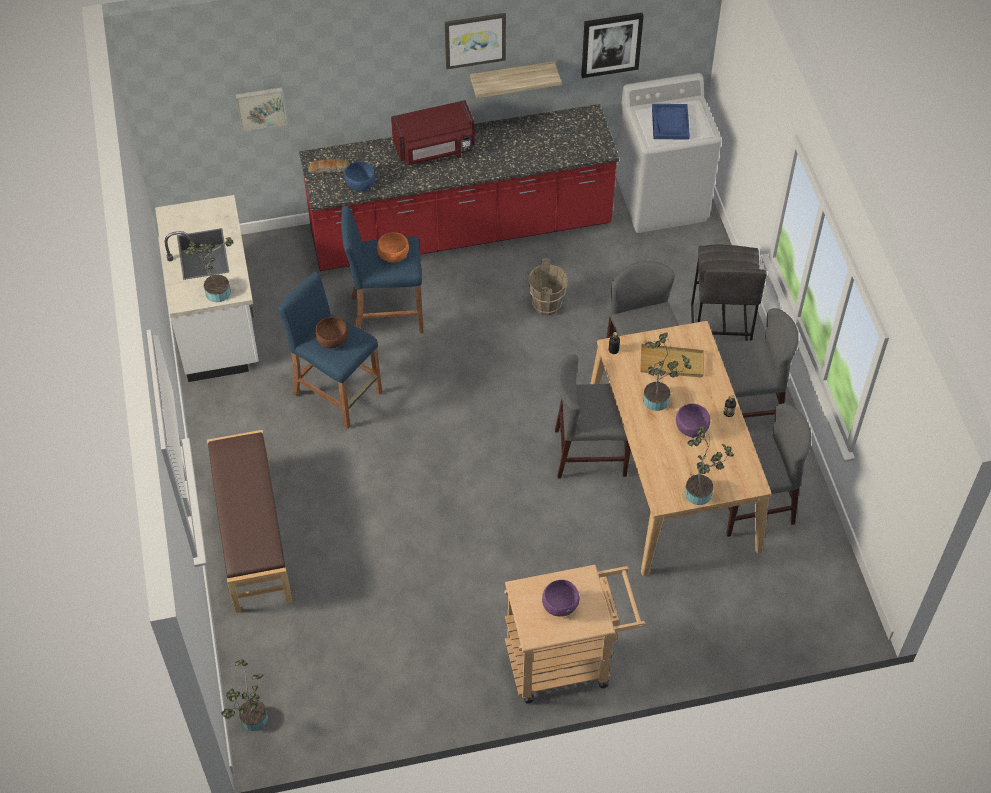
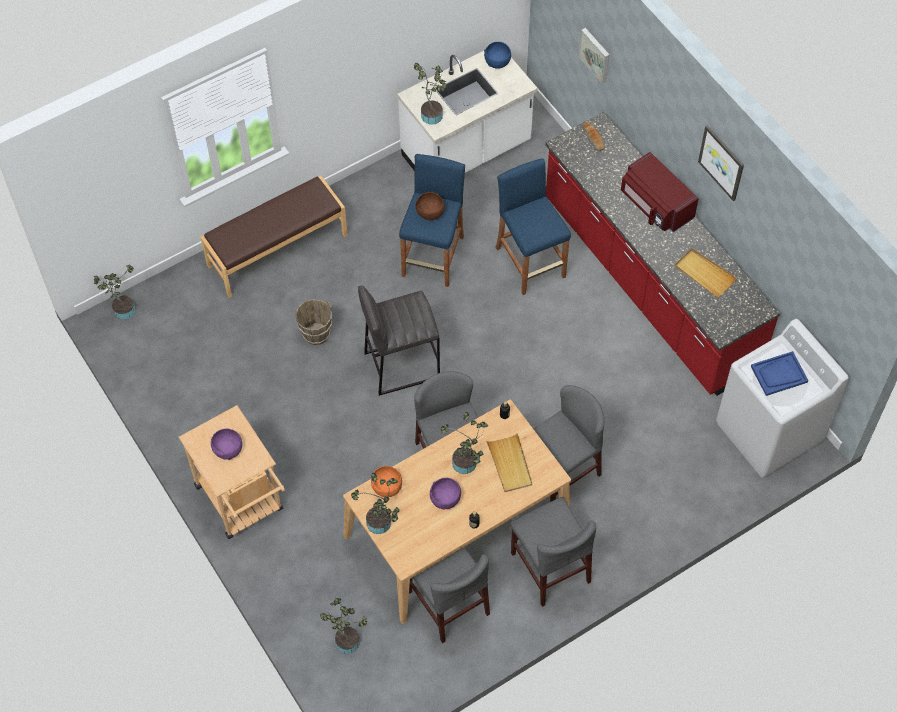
camera: 70 degrees right, 5 degrees up
(360, 184) = (587, 166): blue bowl -> blue bowl (497, 62)
(393, 255) = (538, 222): orange bowl -> orange bowl (386, 486)
(512, 78) = (736, 221): shelf -> none
(532, 141) = (704, 274): none -> beige tray
(547, 305) = (596, 377): brown bucket -> brown bucket (316, 335)
(611, 44) = (803, 277): picture -> none
(718, 332) = (630, 524): grey stool -> grey stool (401, 365)
(764, 607) = (346, 639): none -> potted plant

